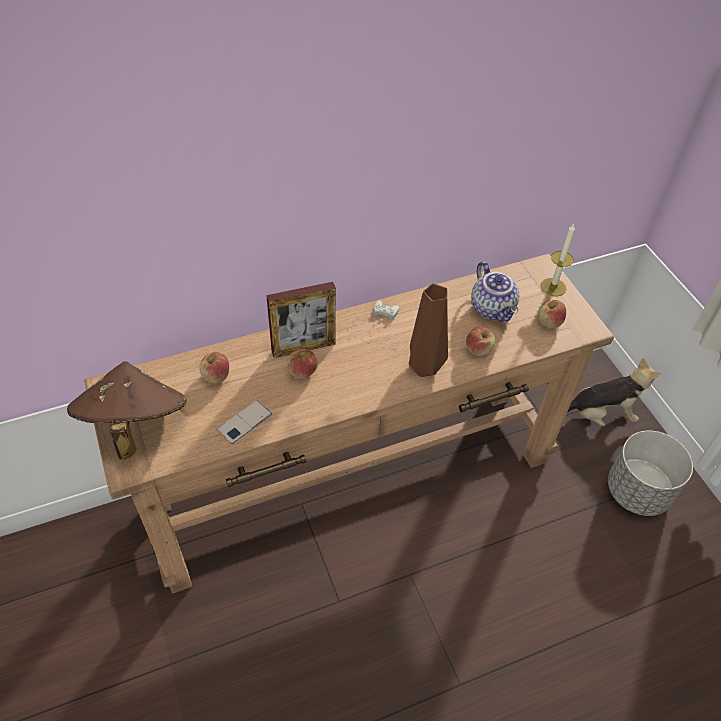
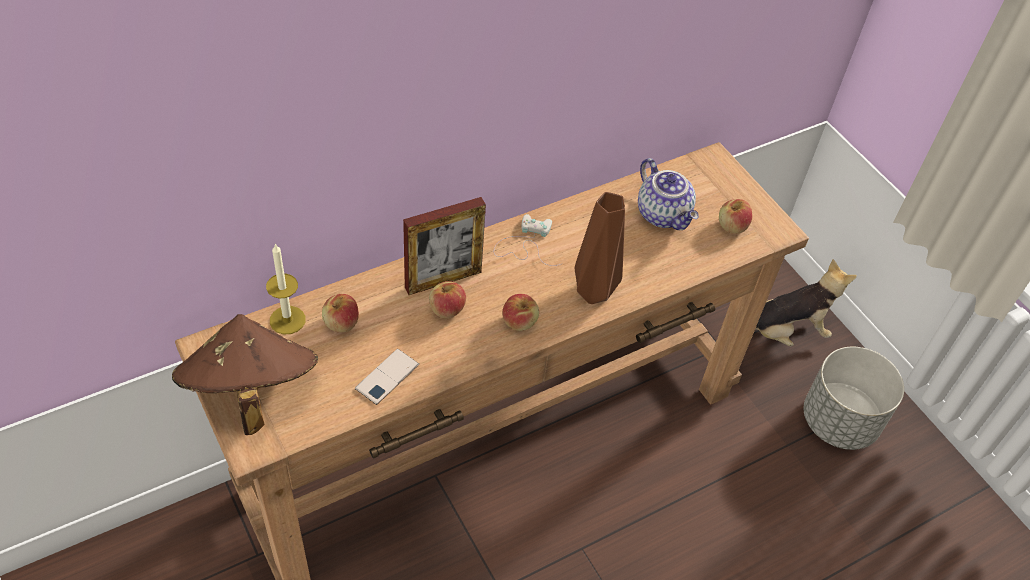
camera: 10 degrees left, 0 degrees up
(478, 349) = (654, 265): apple -> apple (519, 321)
(553, 287) = (730, 183): candle -> candle (287, 320)

